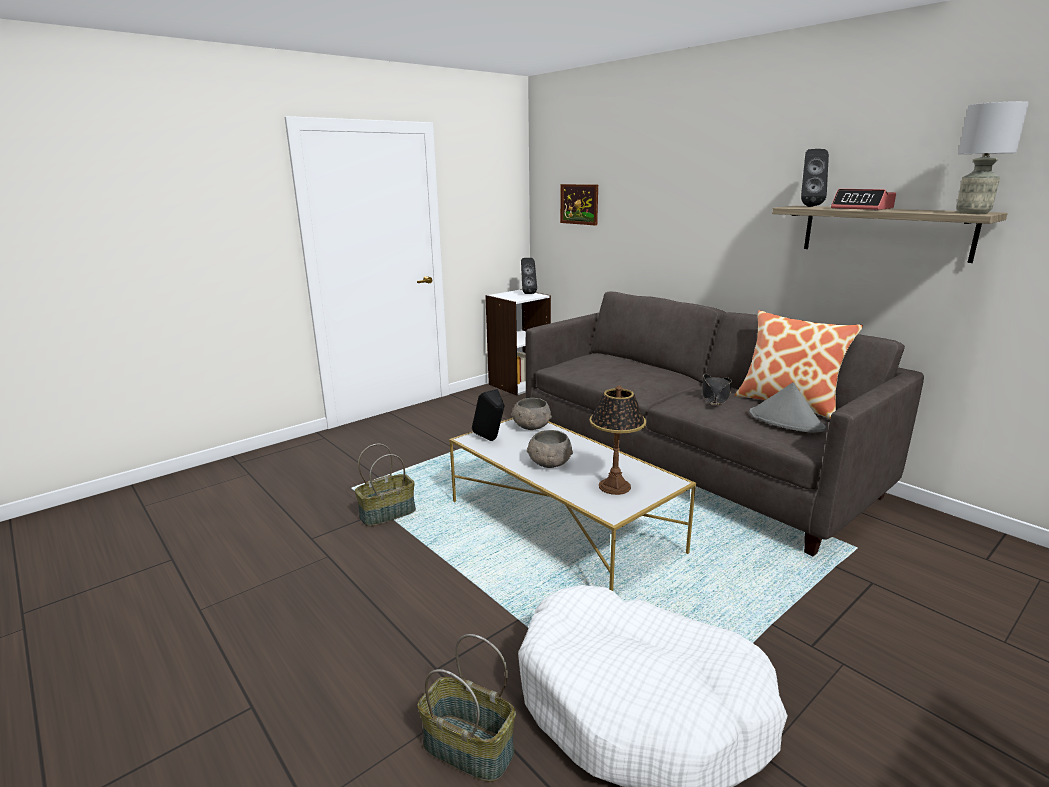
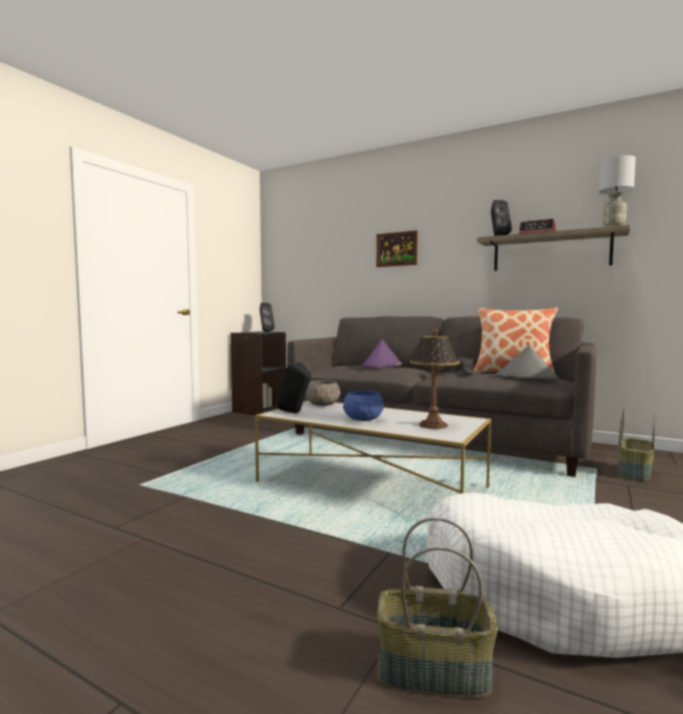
camera: 20 degrees left, 15 degrees down
(388, 513) = (193, 497): basket -> basket (634, 472)
(519, 384) = (259, 410): white bookcase -> black bookcase
(549, 464) = (363, 419): grey bowl -> blue bowl
(579, 204) = (307, 260): picture -> picture (396, 249)
(630, 369) = (382, 365): none -> purple hat

